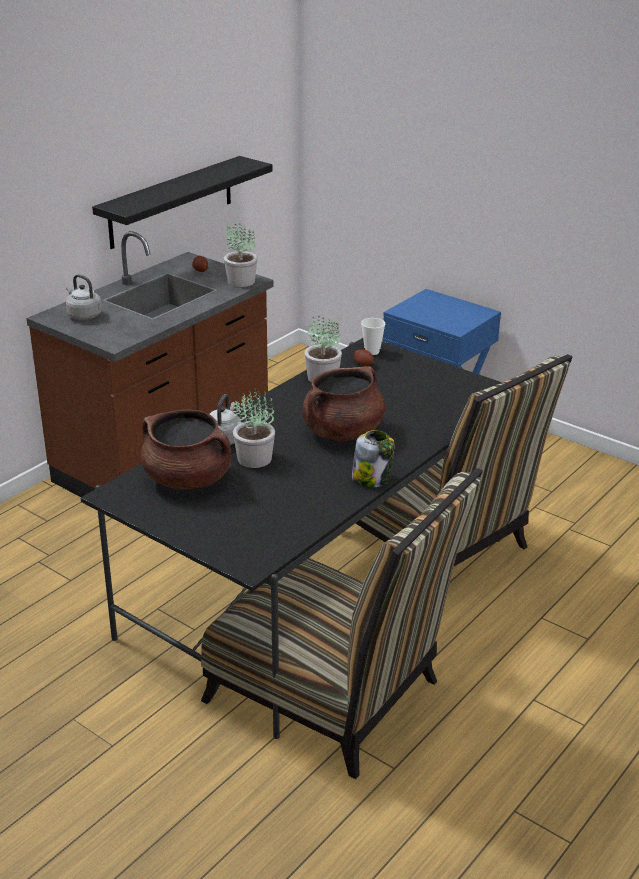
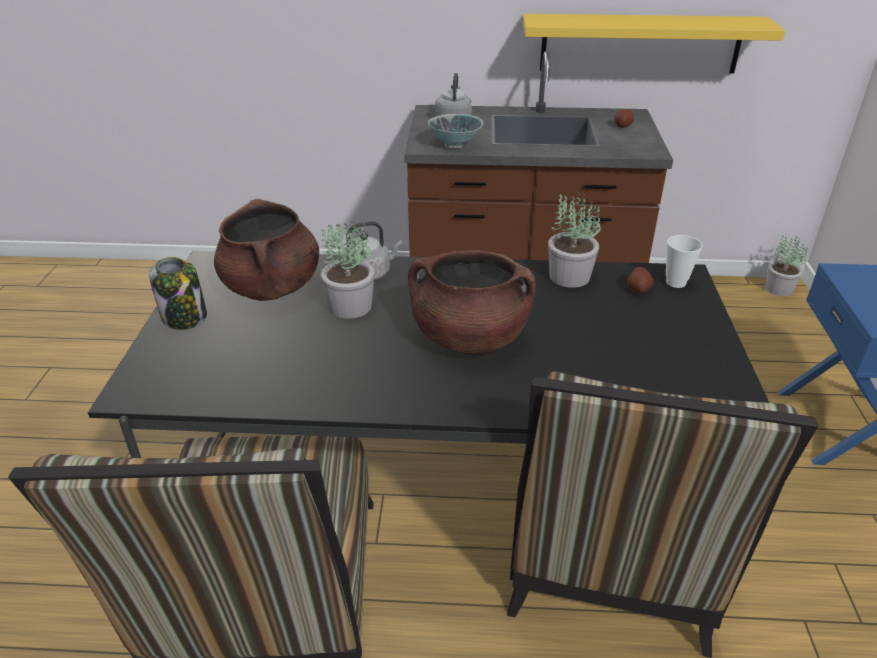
camera: 55 degrees right, 5 degrees up
(132, 332) = (455, 145): none -> bowl
(171, 202) = (640, 43): black shelf -> yellow shelf
(240, 281) = (637, 148): potted plant -> potted plant (778, 289)
(372, 478) = (390, 401): jar -> jar (185, 317)

